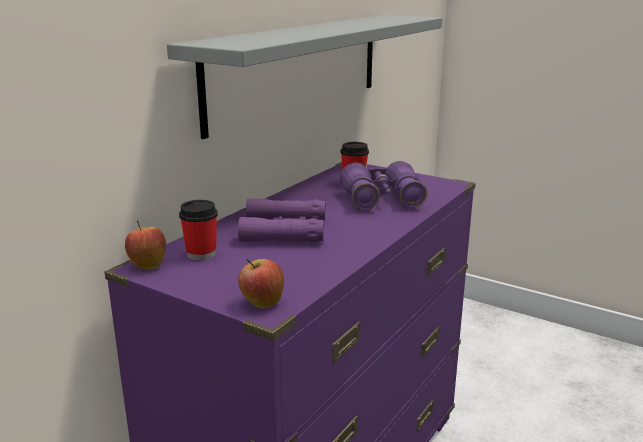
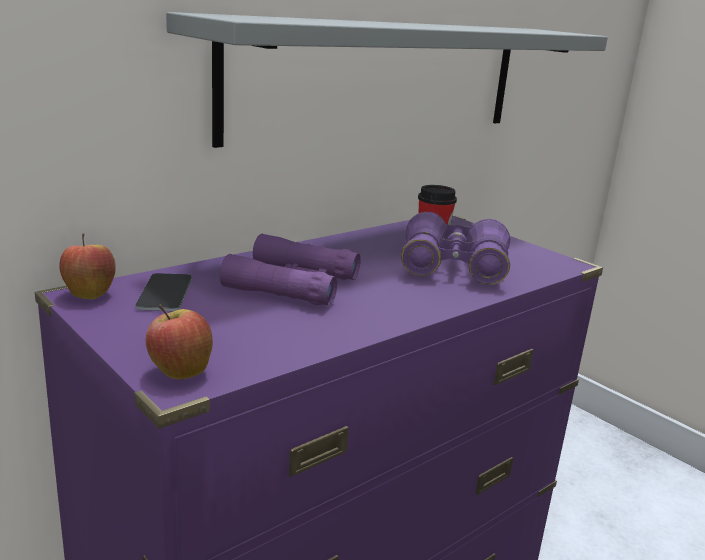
camera: 15 degrees right, 0 degrees up
(201, 254) = (165, 293): cup -> phone

